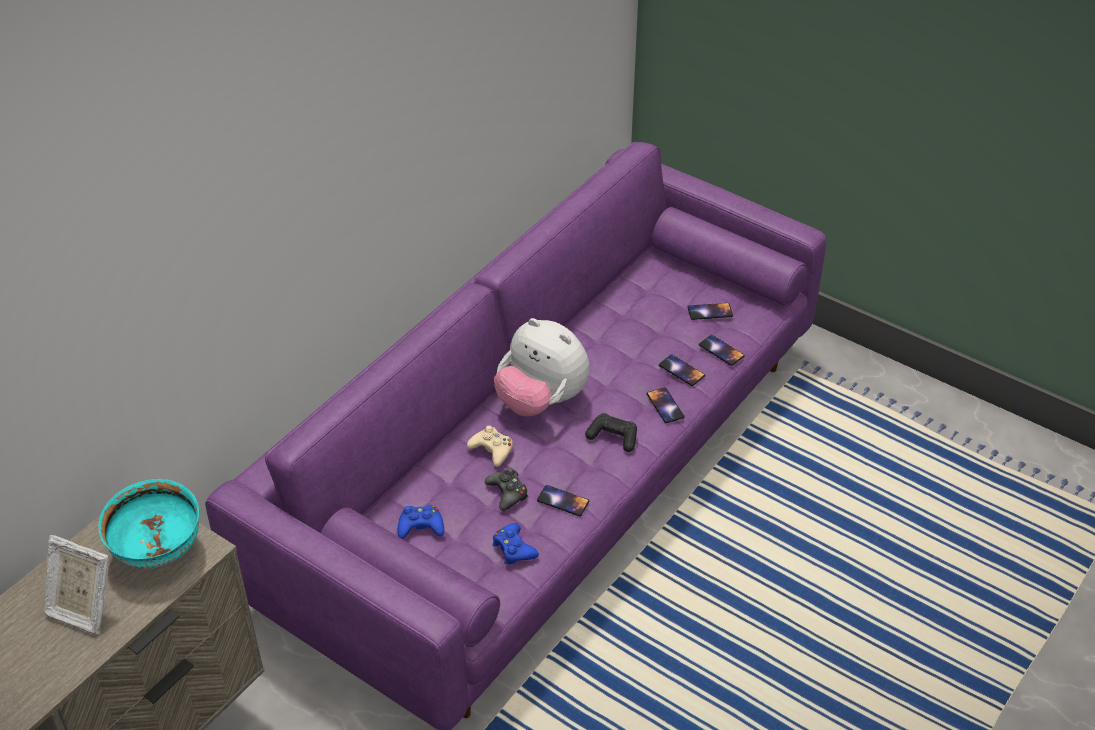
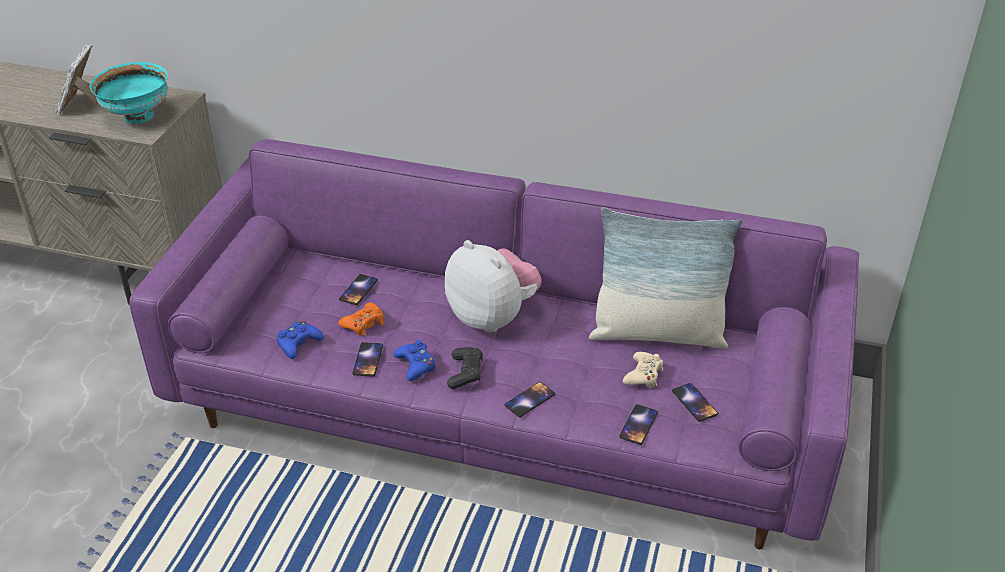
camera: 70 degrees right, 5 degrees down
(421, 526) = (306, 286): blue game controller -> blue game controller (416, 365)
(492, 450) = (412, 302): beige game controller -> beige game controller (643, 375)
(507, 493) = (364, 324): black game controller -> orange game controller
(541, 401) = (492, 317): plush toy -> plush toy turned 120 degrees clockwise
(615, 305) = (657, 333): none -> pillow
(681, 370) = (588, 400): phone -> phone (358, 290)

